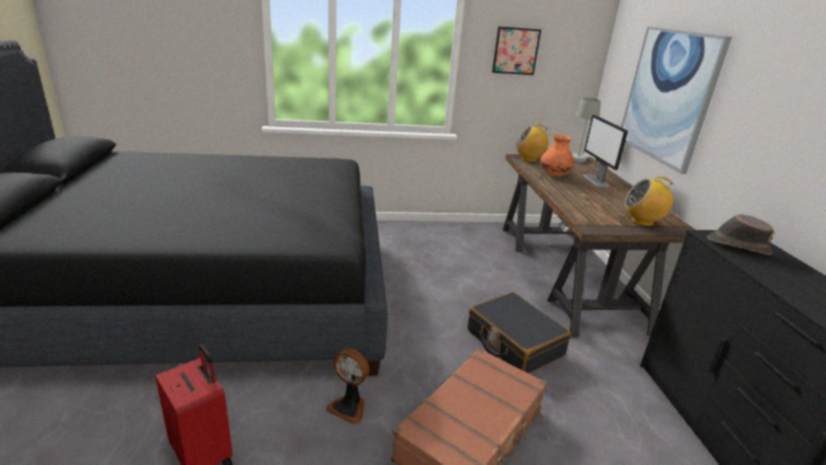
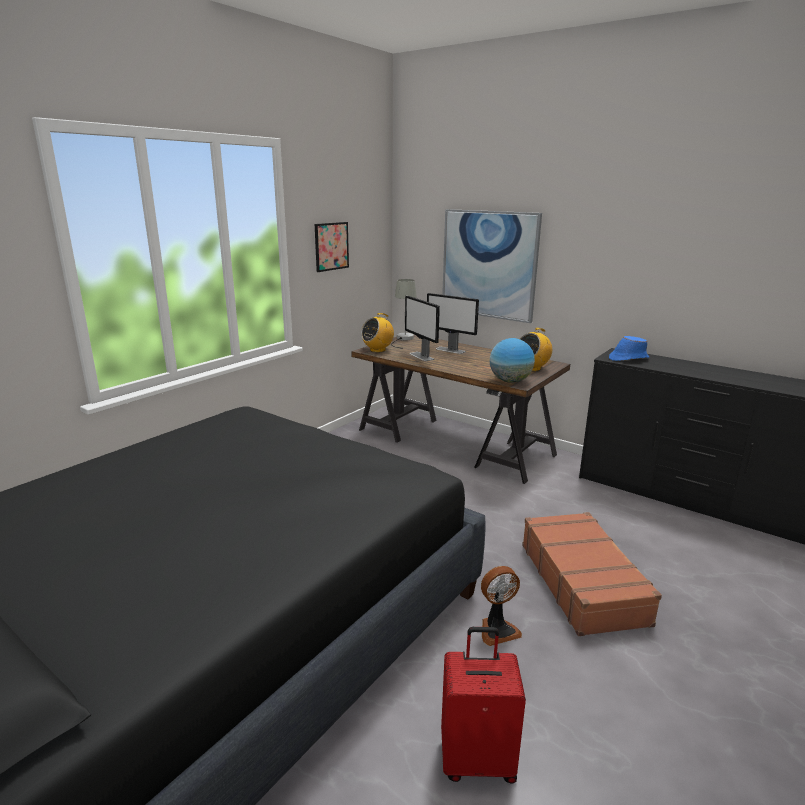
camera: 45 degrees left, 5 degrees down
(514, 343) = (505, 509): black suitcase -> none
(554, 176) = (421, 356): orange vase -> monitor
(586, 221) = (510, 381): none -> globe
(737, 246) = (628, 358): brown hat -> blue hat

